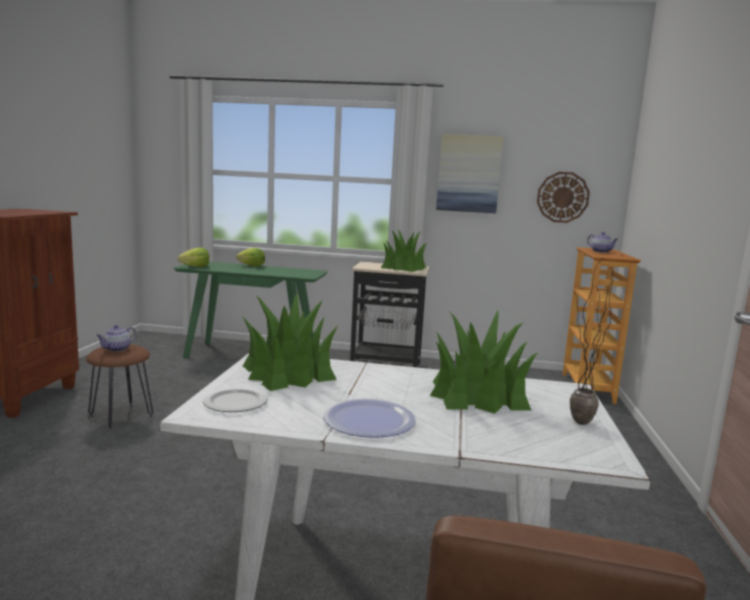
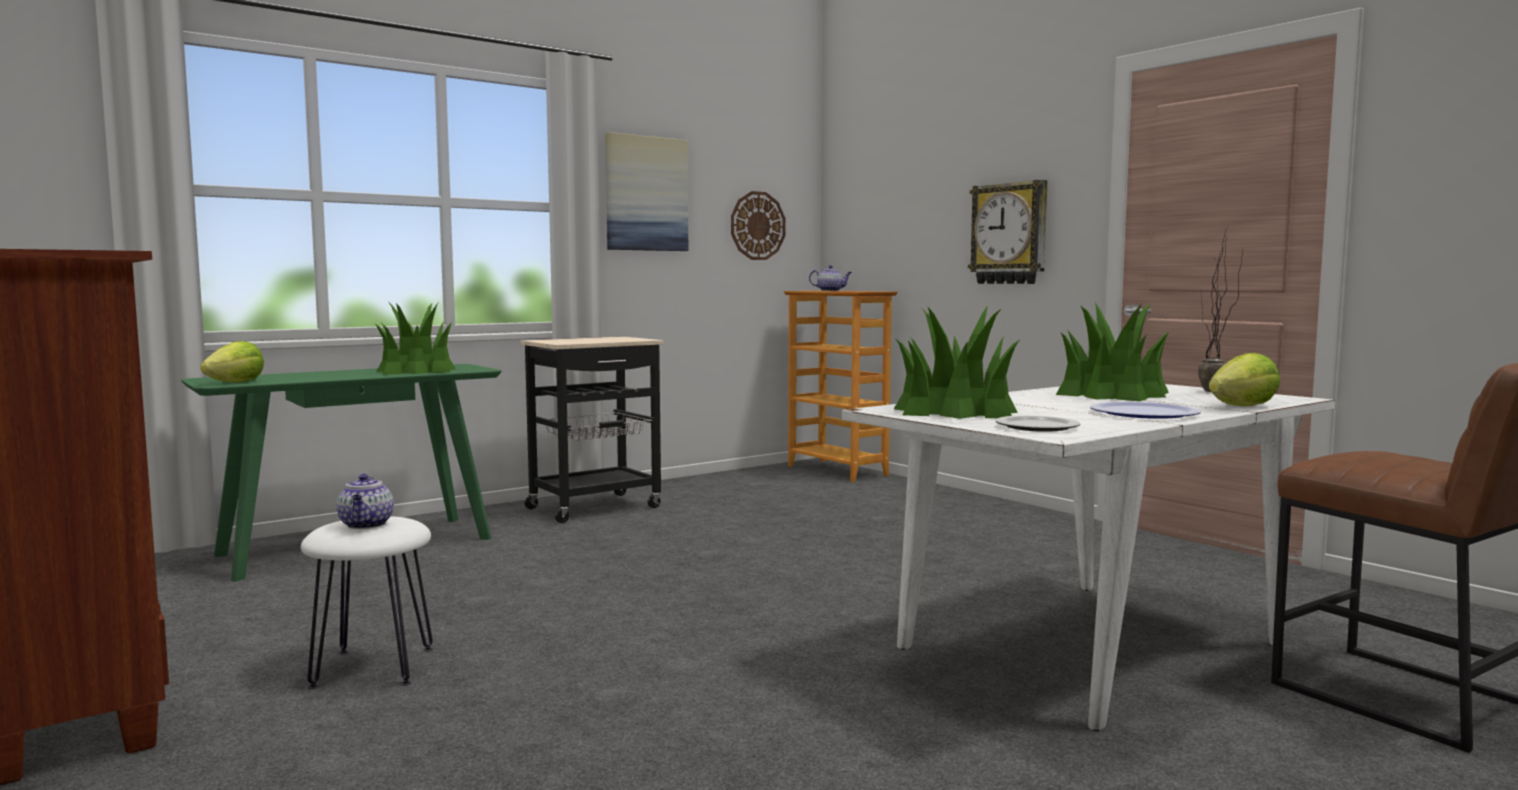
camera: 45 degrees left, 5 degrees down
(121, 416) = (373, 667): brown stool -> white stool
(251, 266) = (324, 372): lettuce -> lettuce (1242, 406)
(403, 267) = (608, 339): potted plant -> potted plant (416, 370)
(699, 224) = (1009, 234): none -> wall clock

